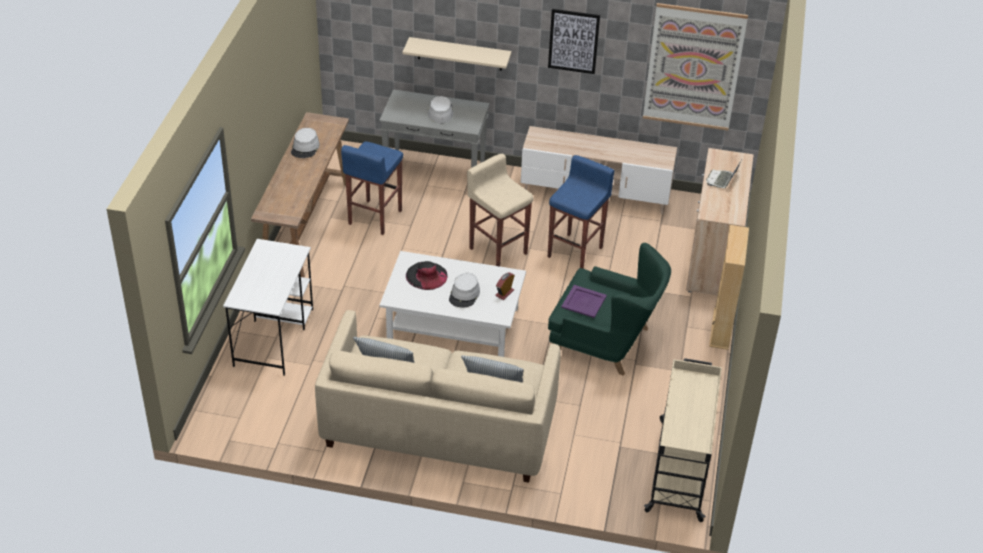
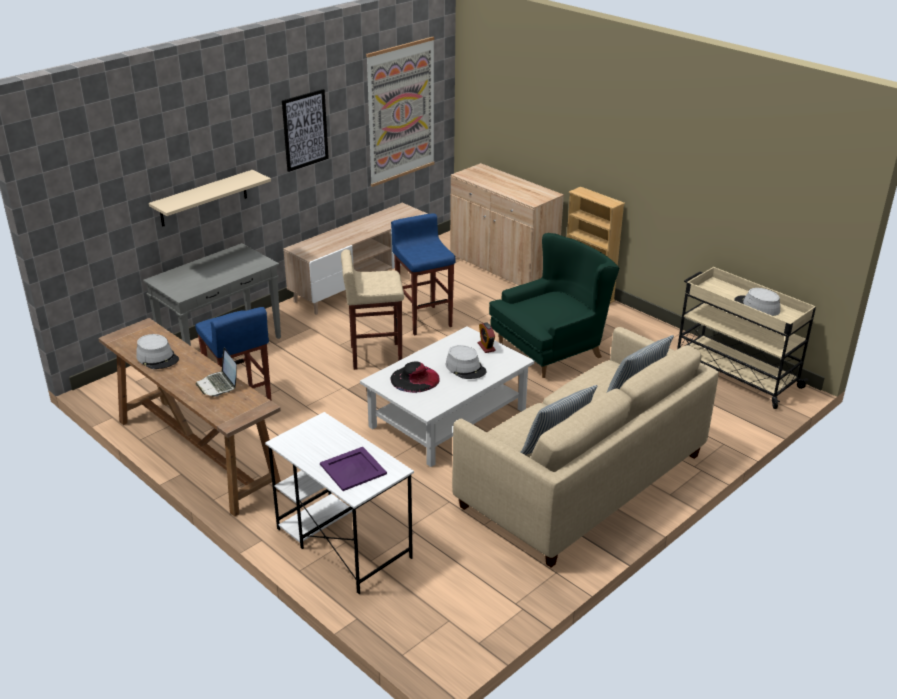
camera: 55 degrees left, 10 degrees down
(440, 112) = (217, 268): grey hat -> grey hat (756, 307)
(583, 302) = (538, 314): purple tray -> purple tray (353, 469)
(721, 180) = (497, 183): laptop -> laptop (218, 385)

